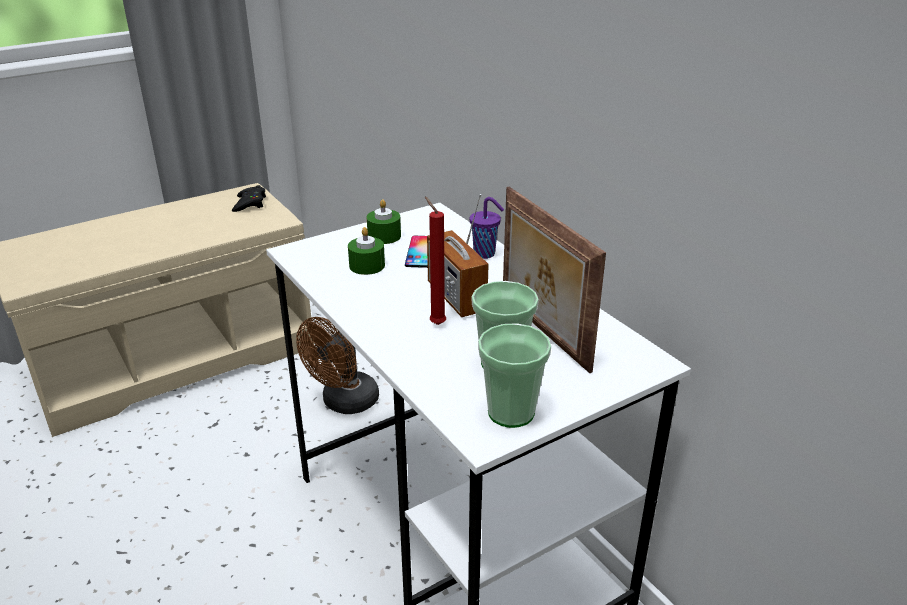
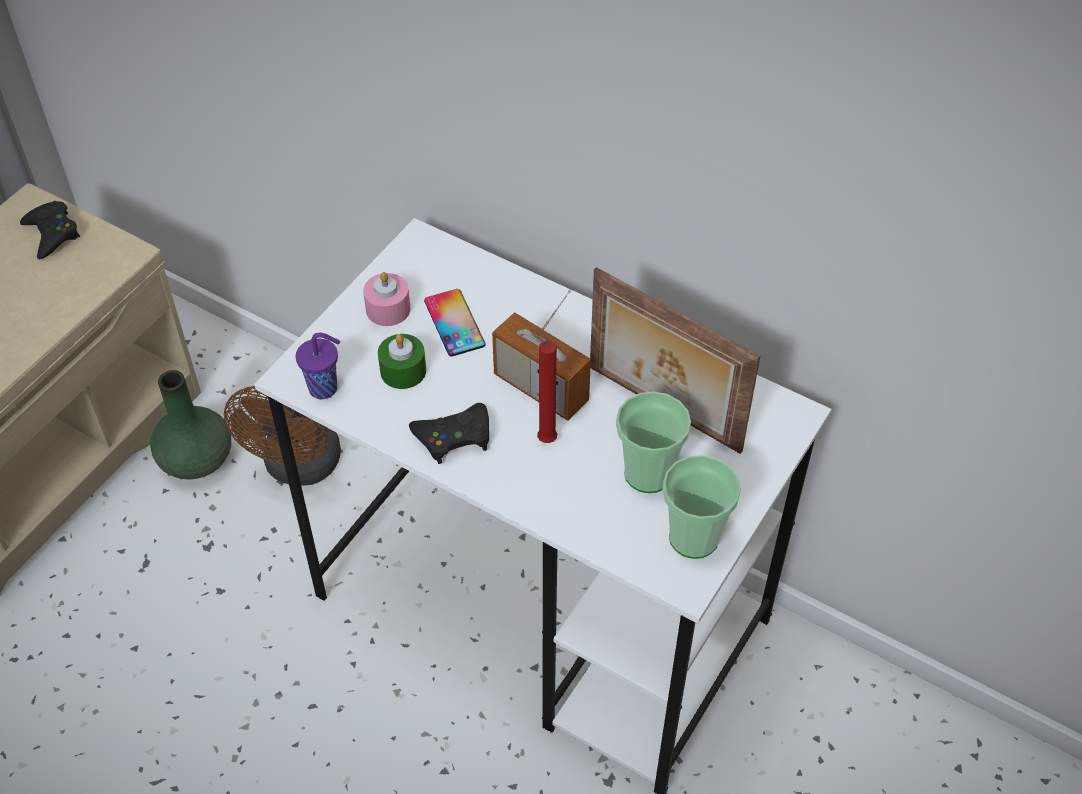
camera: 25 degrees left, 20 degrees up
(287, 379) = (197, 458): none -> green vase
(371, 305) = (454, 437): none -> black game controller
(384, 236) = (388, 309): green candle -> pink candle
(485, 254) = (530, 301): purple cup -> purple cup (325, 388)

